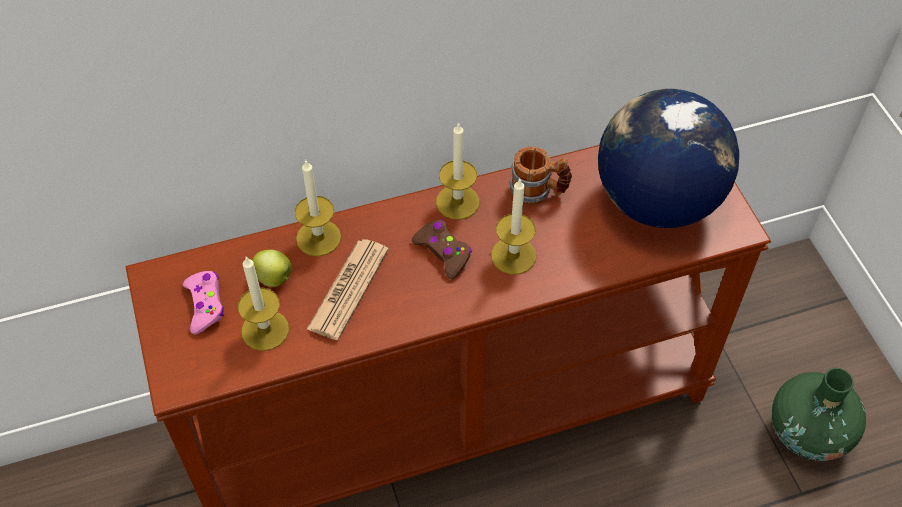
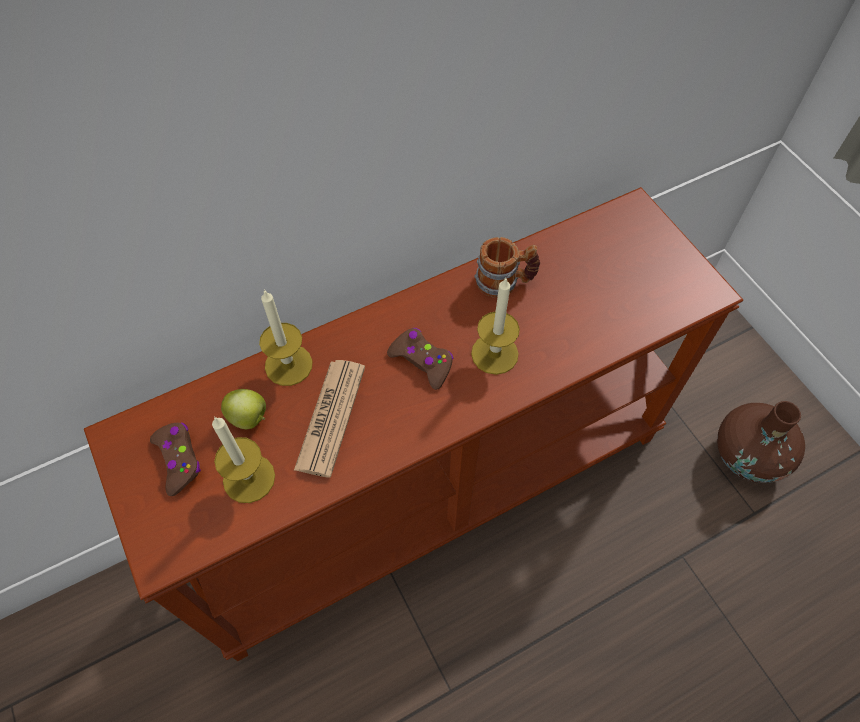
camera: 10 degrees left, 5 degrees up
(205, 305) = (179, 459): pink game controller -> brown game controller
(457, 202) = (425, 304): candle -> none
(656, 201) = (623, 275): globe -> none
(808, 433) = (747, 456): green vase -> brown vase

